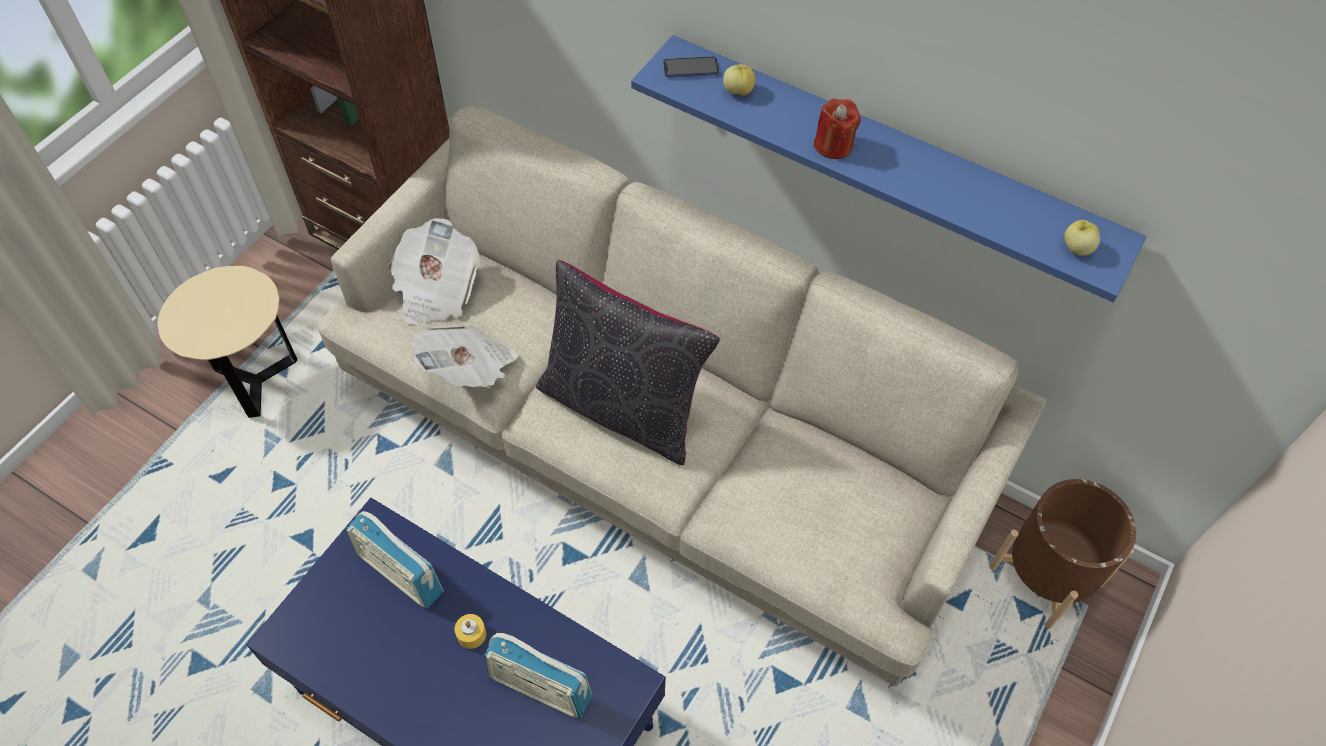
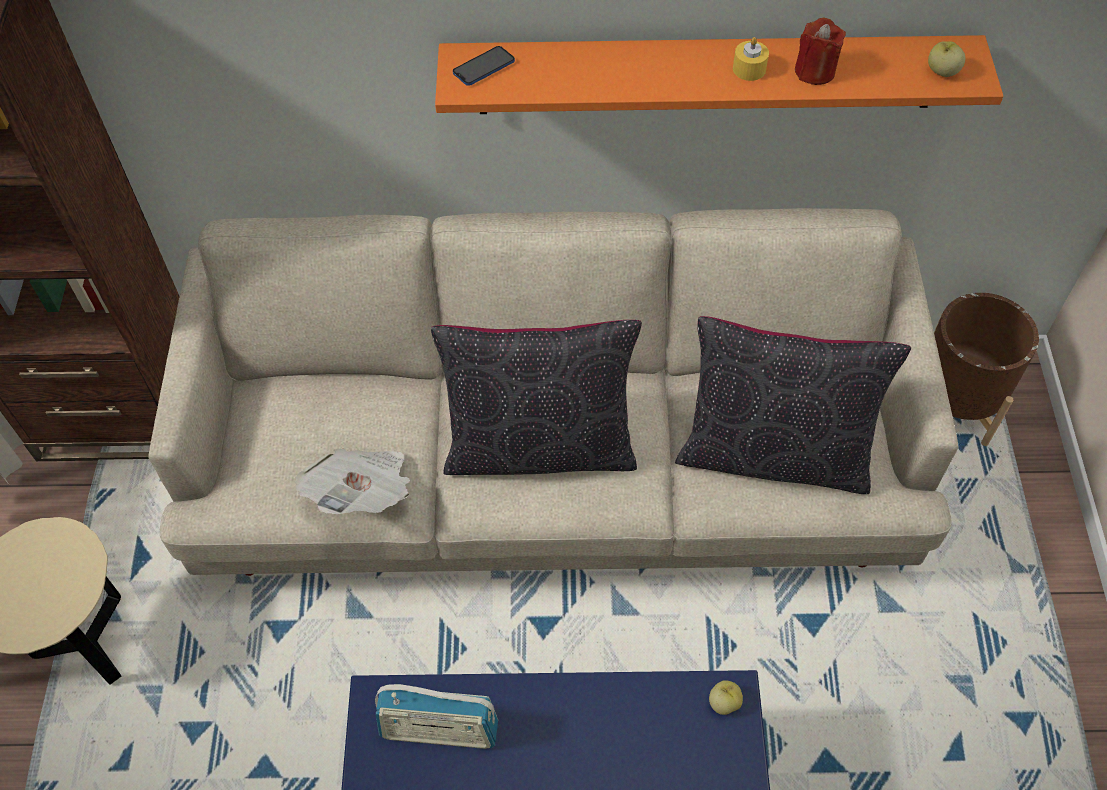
camera: 30 degrees left, 0 degrees up
(436, 290) = (268, 434): newspaper -> none
(471, 634) = (553, 744): yellow candle -> yellow candle (749, 69)
(540, 687) = (654, 751): radio -> none
(738, 91) = (545, 68): apple -> apple (723, 702)
(805, 515) = (774, 453): none -> black pillow
(833, 145) = (672, 78): red candle -> red candle (815, 71)
(886, 160) = (707, 74): blue shelf -> orange shelf

